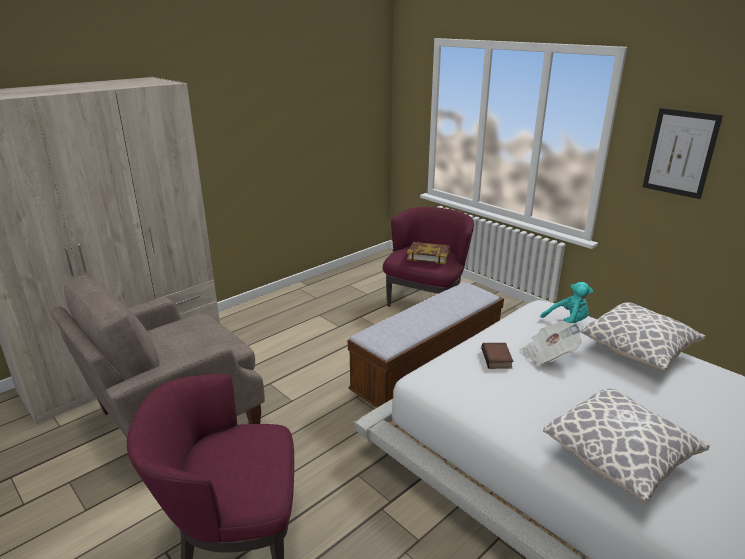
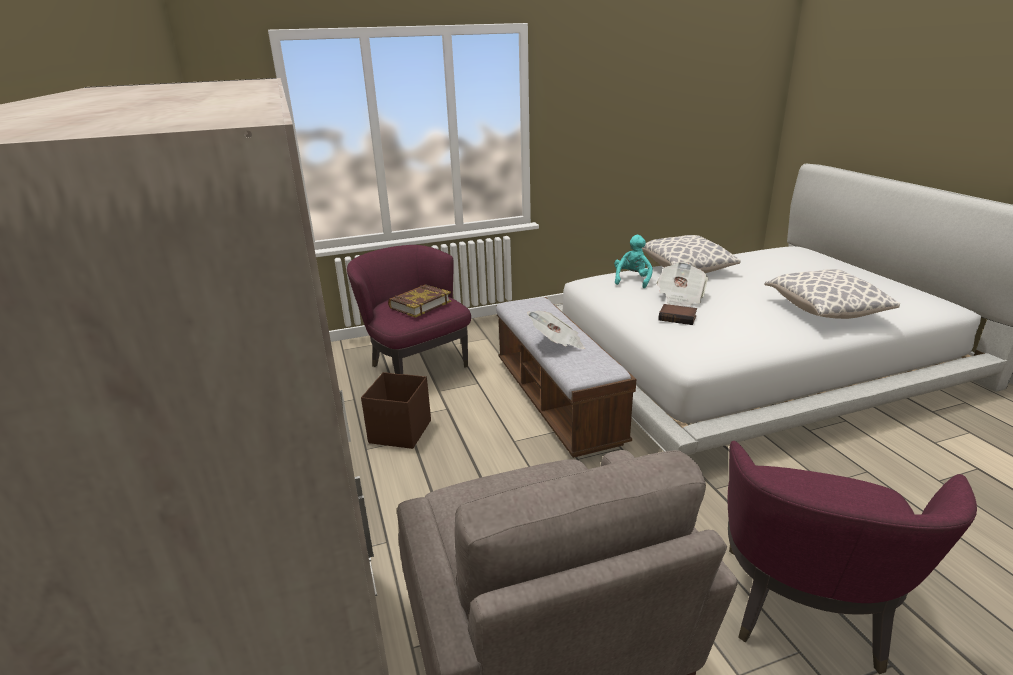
camera: 65 degrees left, 0 degrees up
(342, 320) = (399, 432): none -> brown storage box
(409, 317) = (557, 343): none -> newspaper
(680, 153) = (589, 115): picture -> none

